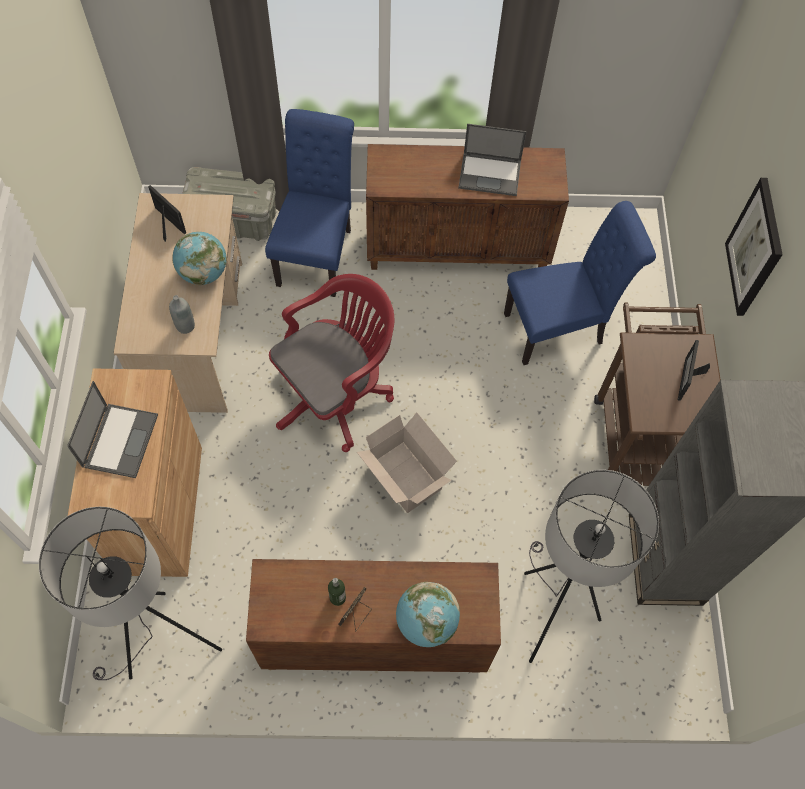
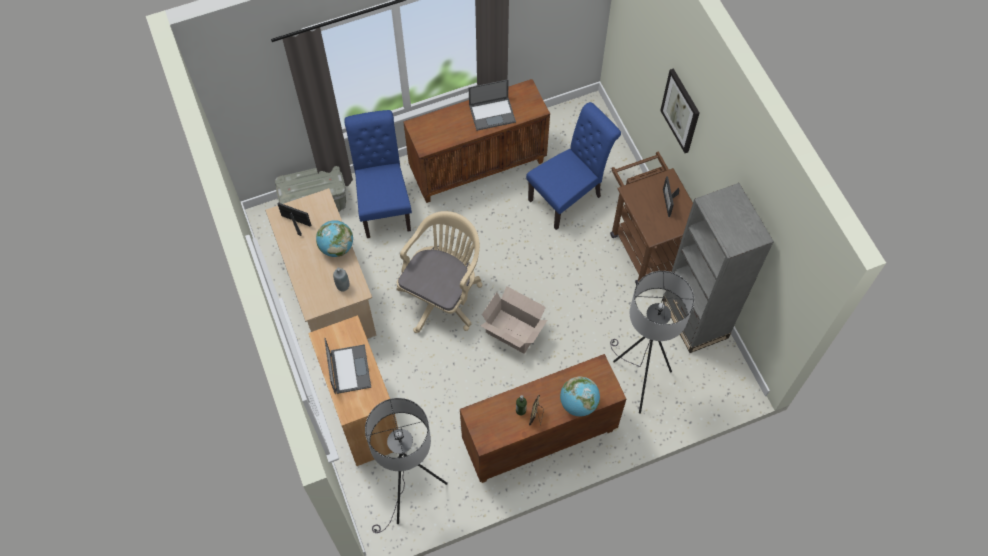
camera: 20 degrees left, 0 degrees up
(336, 394) = (442, 295): red office chair -> beige office chair

